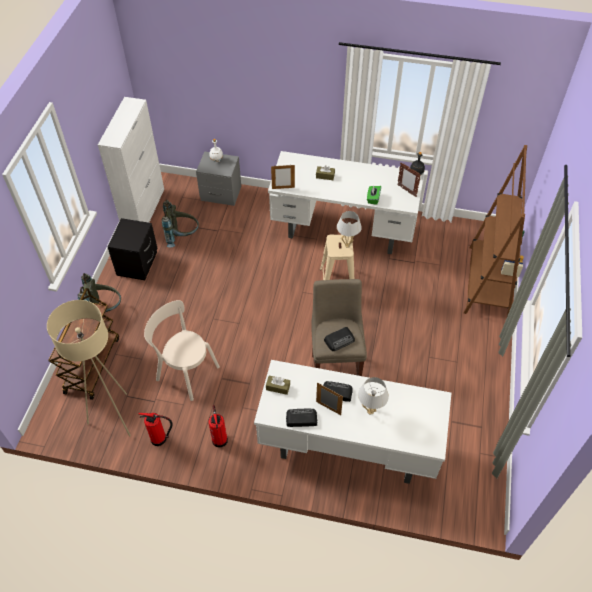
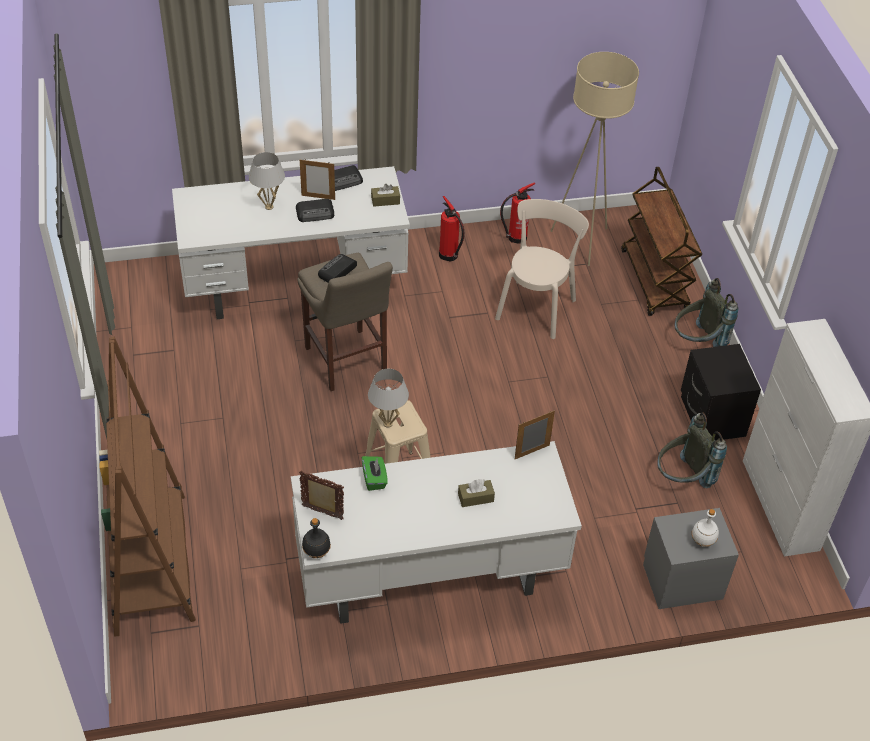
camera: 155 degrees right, 5 degrees down
(185, 371) = (537, 306): beige chair -> beige chair turned 75 degrees counterclockwise

